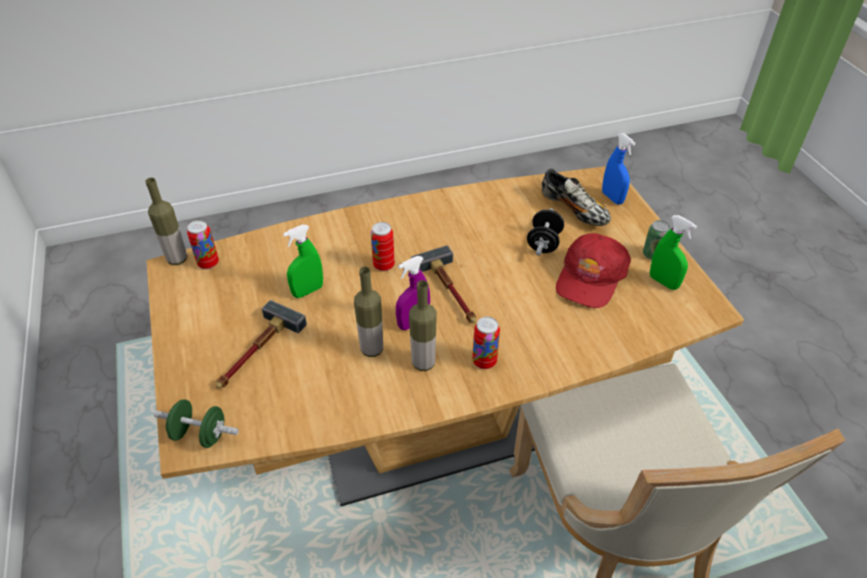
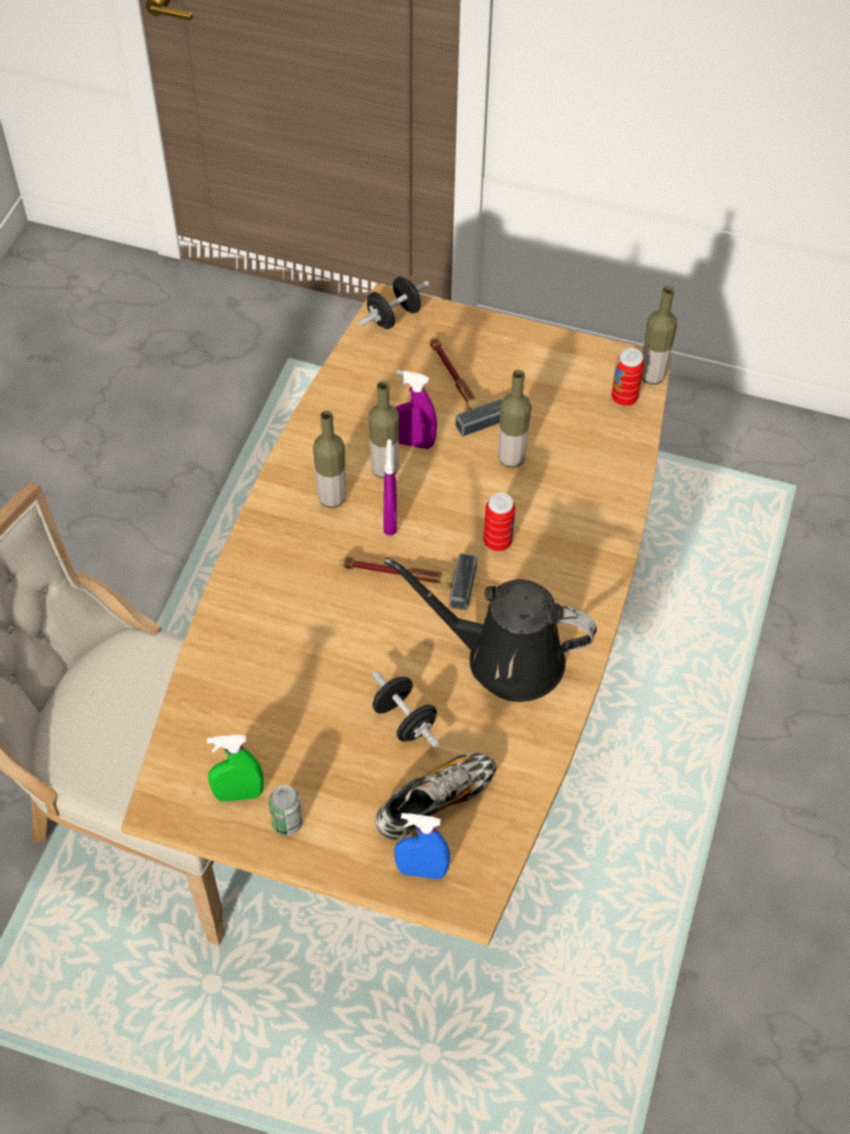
camera: 125 degrees right, 10 degrees up
(200, 435) = (394, 316): green dumbbell -> black dumbbell
(308, 291) = (511, 459): green spray bottle -> bottle
(333, 347) = (413, 442): none -> purple spray bottle
(462, 225) = (505, 658): none -> black watering can
(484, 361) = (290, 546): can -> none
(574, 210) = (435, 802): shoe -> shoe turned 150 degrees clockwise
(590, 277) = (311, 725): red cap -> none

